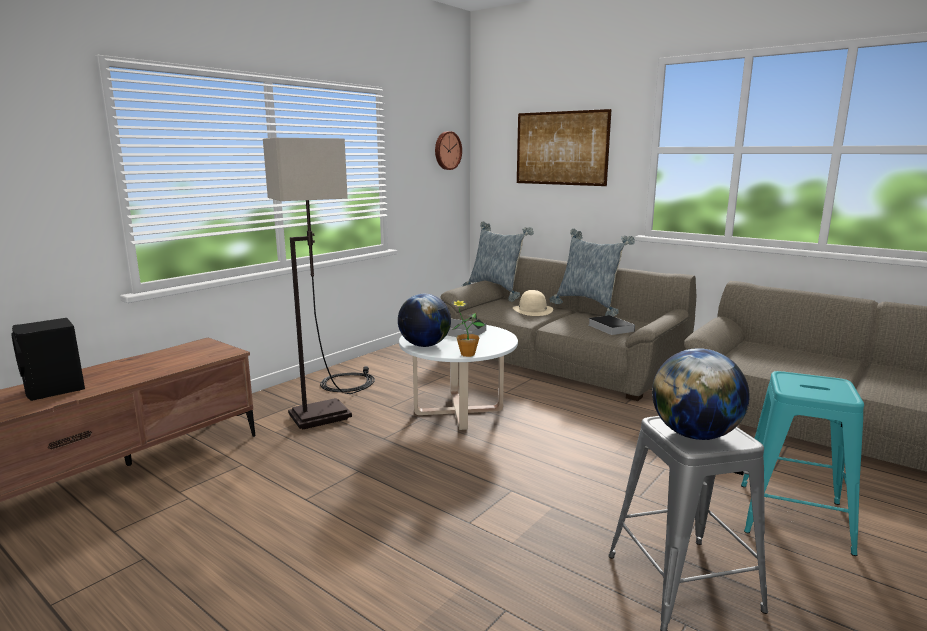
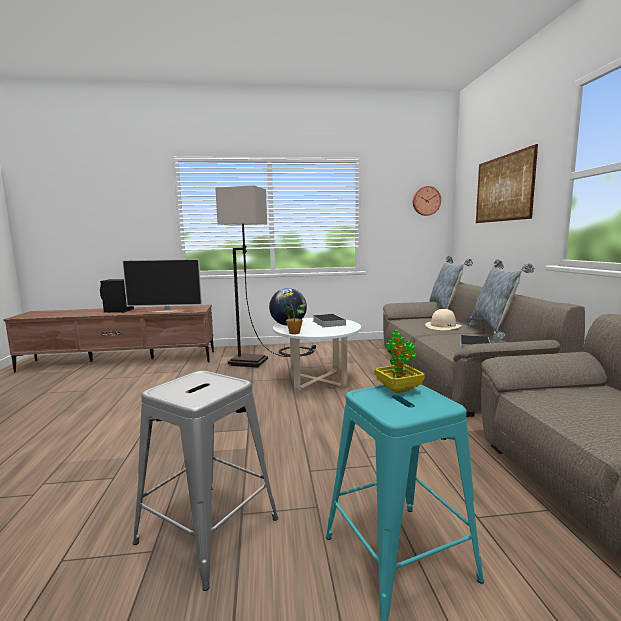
camera: 45 degrees right, 5 degrees down
(172, 367) = (166, 311): none -> television
(694, 434) = (189, 387): globe -> none
(791, 379) = (398, 389): none -> potted plant

